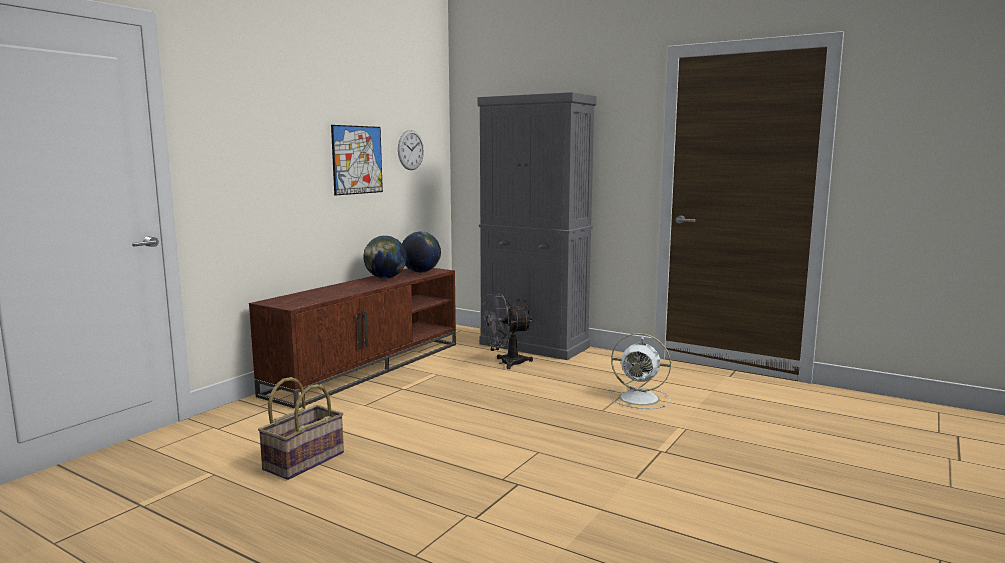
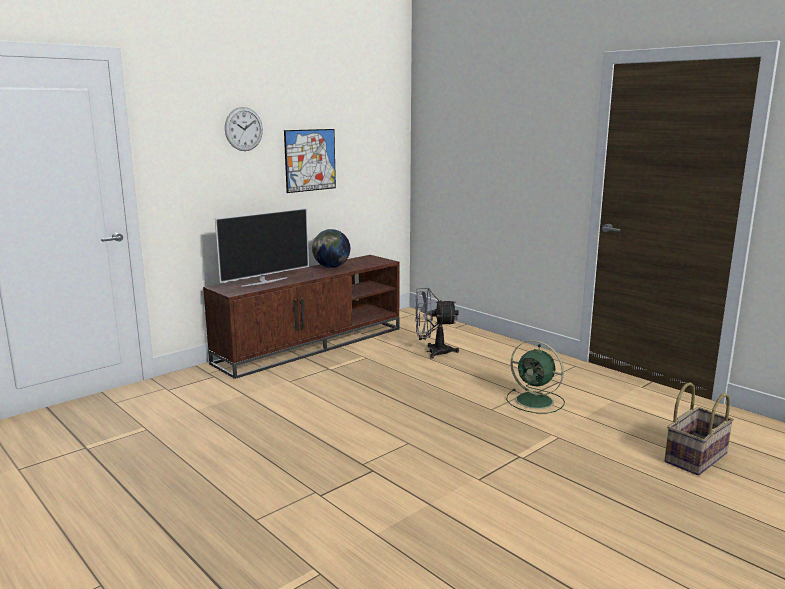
camera: 15 degrees right, 5 degrees up
(303, 460) = (216, 426): basket -> basket (695, 457)
(320, 294) = (264, 282): none -> television
(410, 150) = (366, 148): wall clock -> wall clock (243, 129)
(421, 272) = (367, 262): globe -> none
(534, 346) = (470, 336): grey cabinet -> none
(641, 398) = (536, 401): white fan -> green fan

